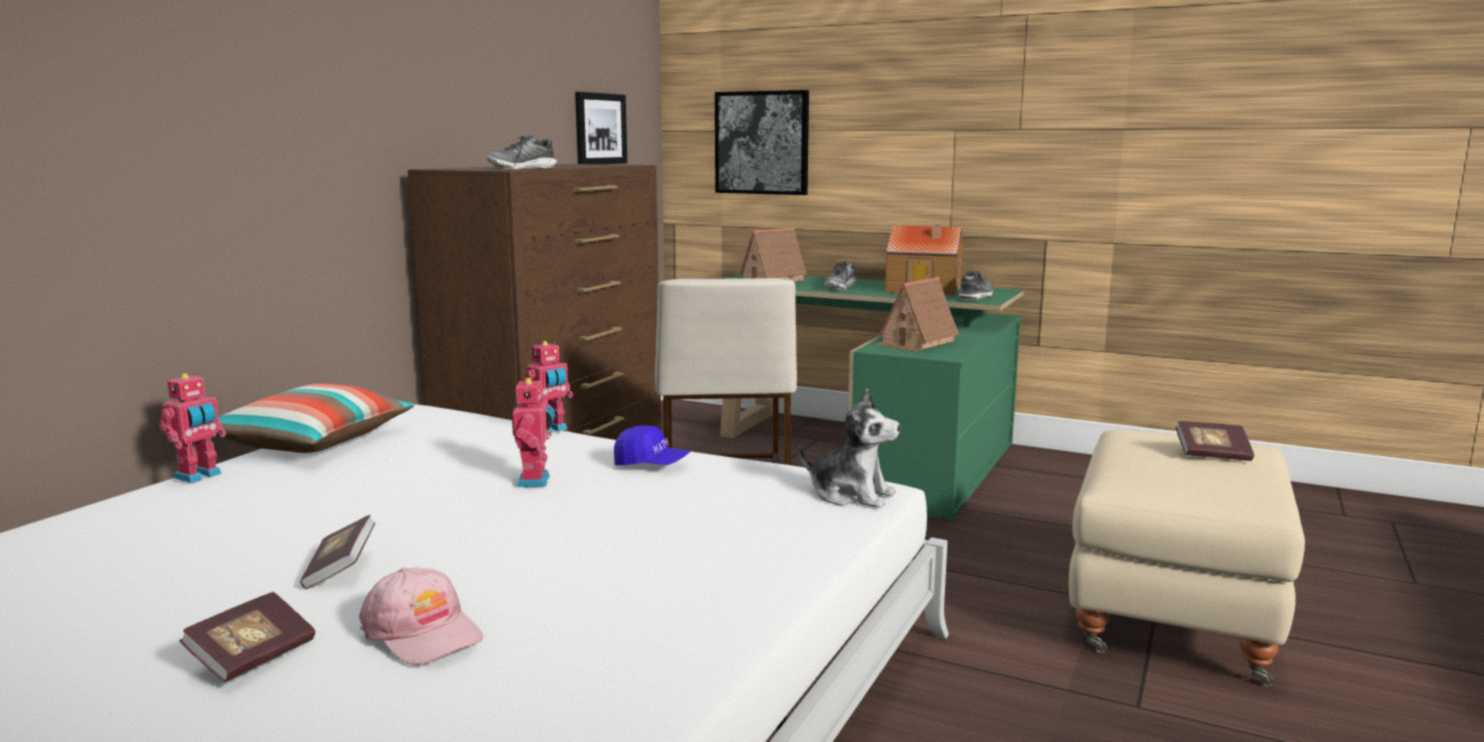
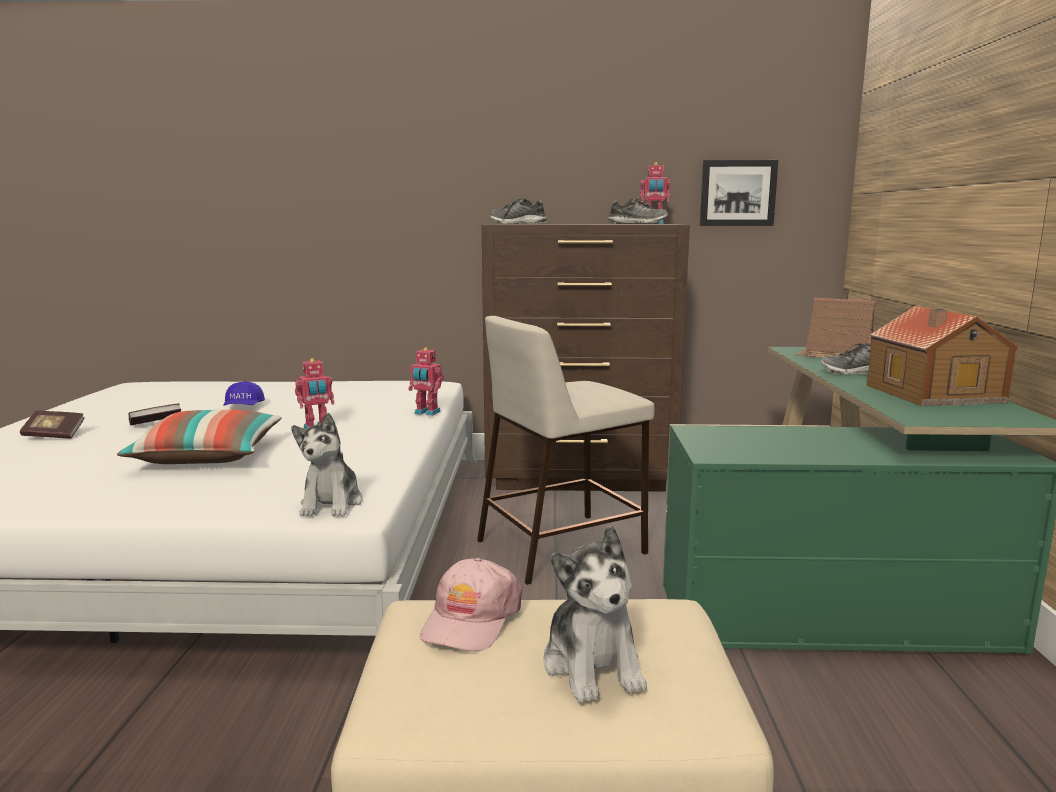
camera: 65 degrees right, 0 degrees up
(200, 476) = (289, 382): toy robot -> toy robot (653, 223)
(312, 442) = (352, 383): pillow -> pillow (208, 457)
(423, 632) = (71, 451): pink cap -> pink cap (471, 619)
(651, 465) = (370, 445): blue cap -> blue cap (243, 407)
(762, 143) = (900, 204): picture -> none
(916, 342) = (757, 439): toy house -> none
(975, 297) = (933, 413): shoe -> shoe (637, 224)
(1212, 455) = (593, 665): book -> plush toy

